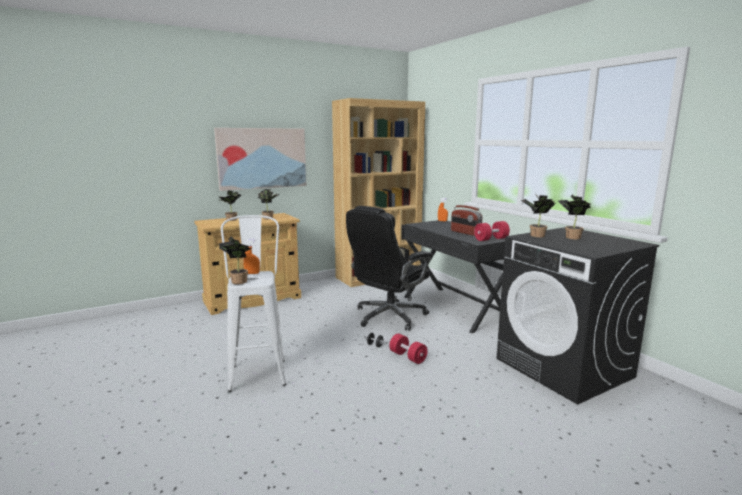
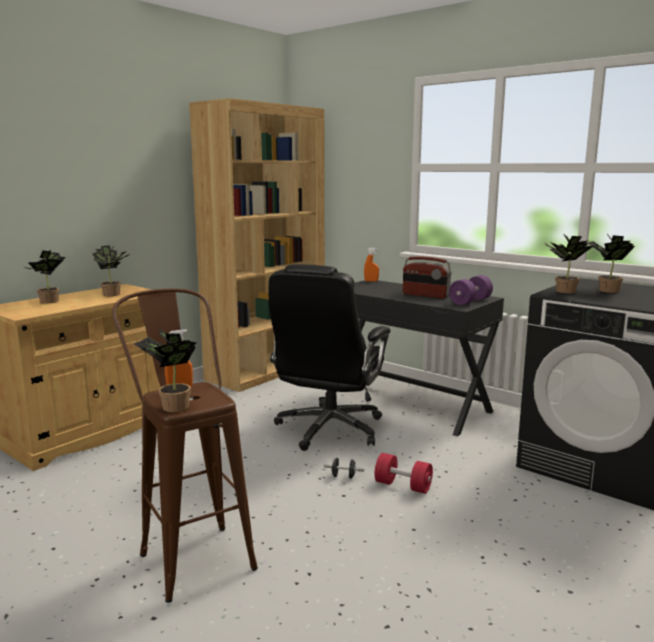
camera: 20 degrees left, 0 degrees up
(258, 370) = (191, 552): white stool -> brown stool
(262, 158) = (87, 194): picture -> none
(491, 239) = (470, 301): red dumbbell -> purple dumbbell

